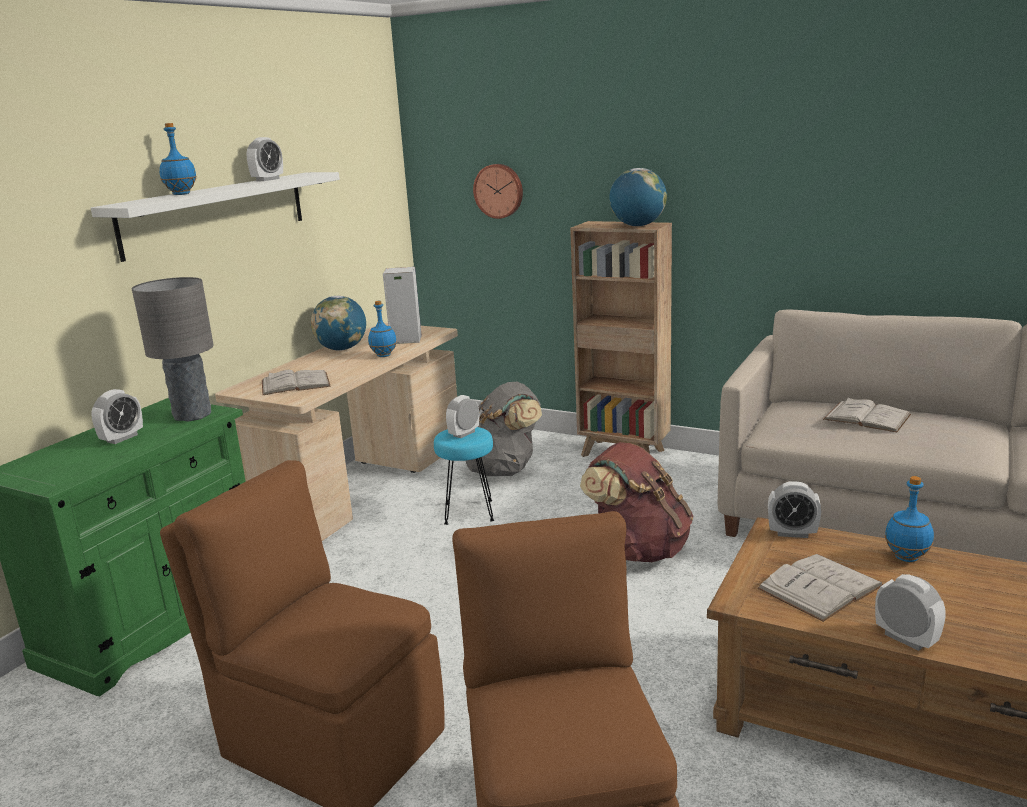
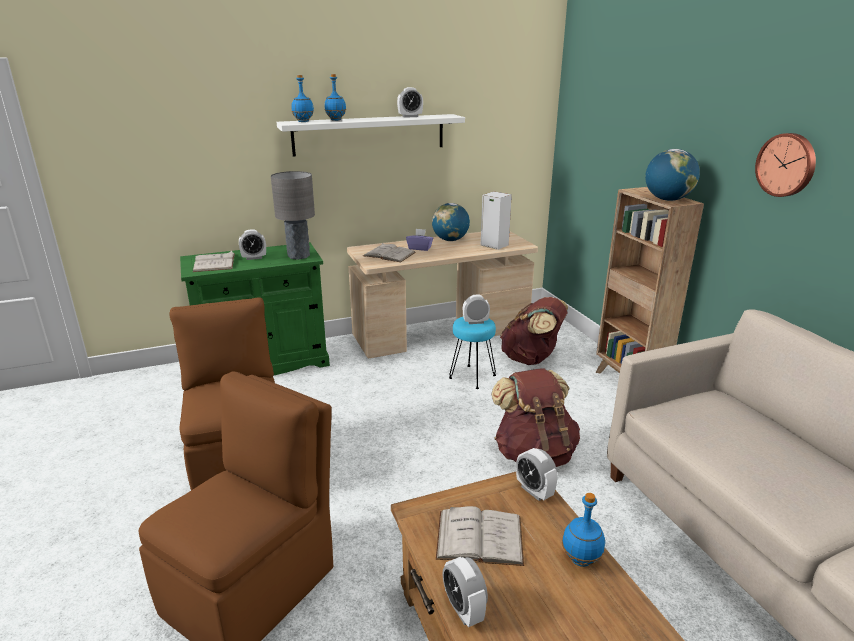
camera: 40 degrees right, 5 degrees up
(321, 367) = (419, 248): none -> purple tissue box
(384, 355) = (462, 252): blue bottle -> blue bottle (303, 121)
(499, 191) = (603, 148): wall clock -> wall clock (787, 165)
(503, 470) = (531, 359): grey backpack -> brown backpack
(867, 417) = (754, 436): white book -> white book (214, 262)
(906, 639) = (463, 609): alarm clock -> alarm clock turned 150 degrees clockwise

